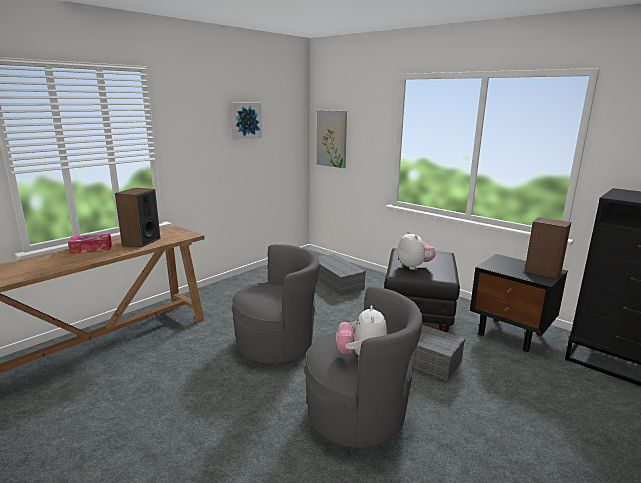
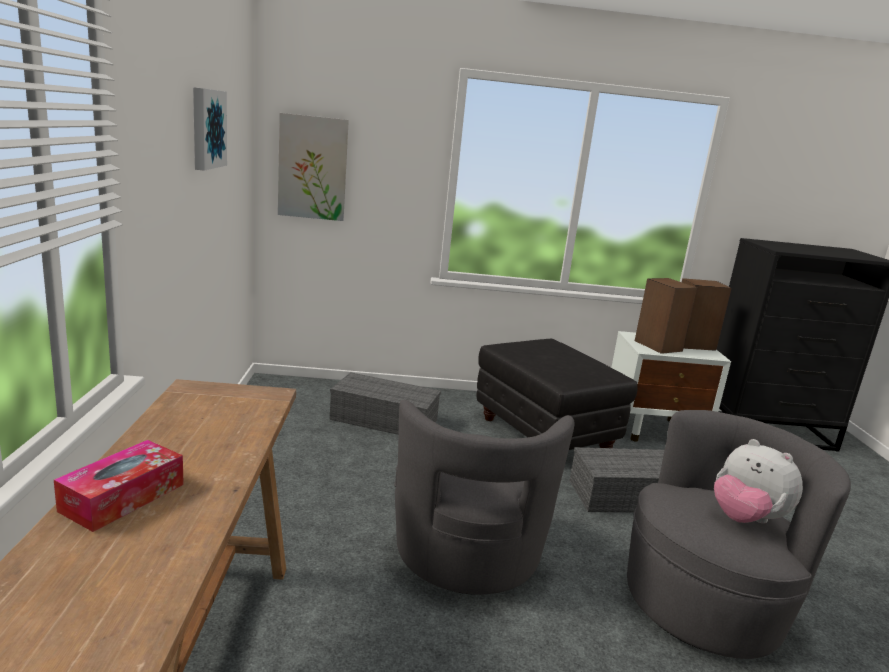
camera: 45 degrees left, 0 degrees up
(141, 241) = (204, 439): speaker -> speaker (658, 346)
(276, 344) = (467, 555): grey armchair -> grey armchair turned 150 degrees clockwise
(414, 266) = (563, 368): plush toy -> none
(511, 334) = (654, 429): black nightstand -> white nightstand

